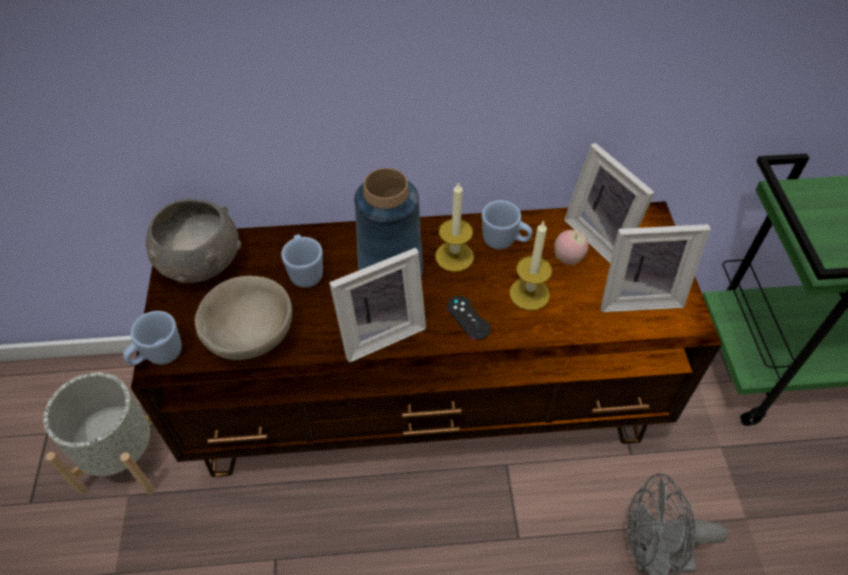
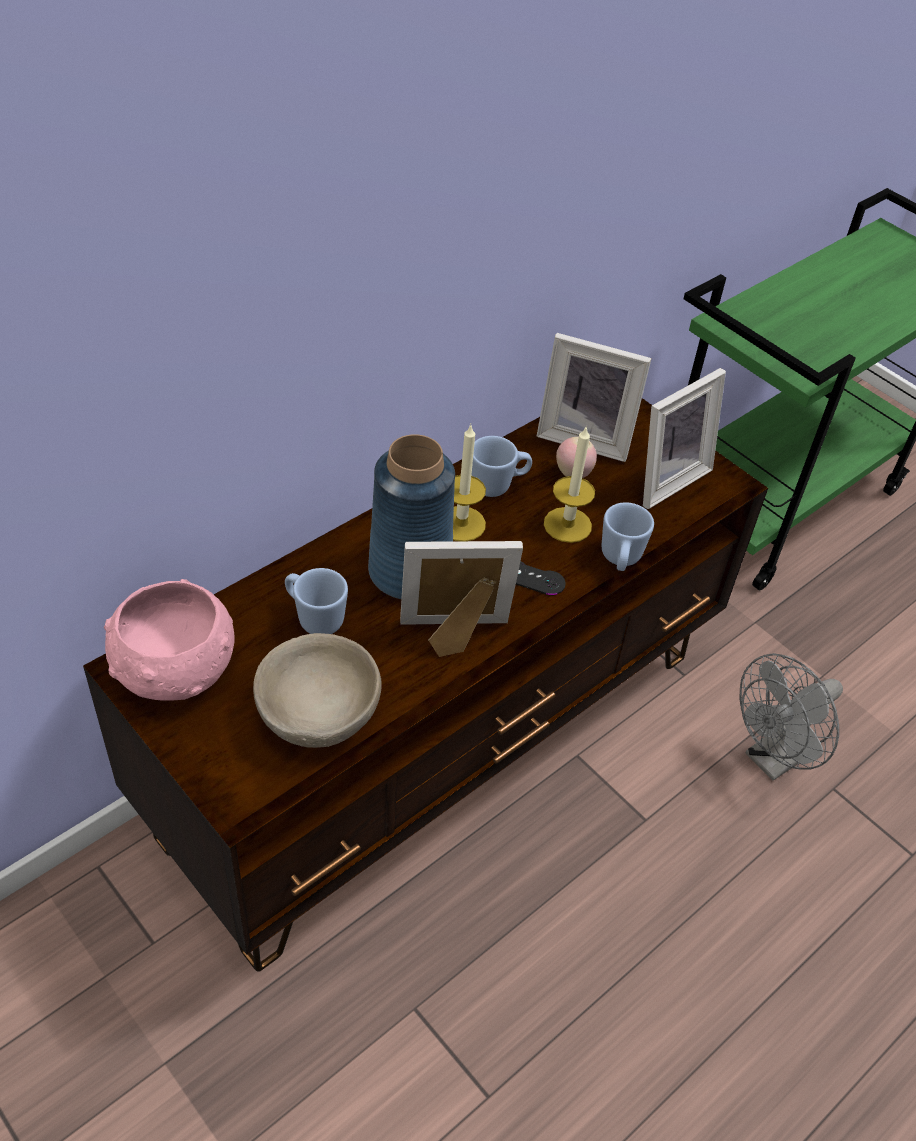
camera: 40 degrees left, 5 degrees down
(126, 458) = (123, 1024): grey planter -> none
(158, 356) = (229, 796): blue mug -> blue mug (620, 560)
(199, 262) = (174, 670): grey bowl -> pink bowl
(379, 331) = (455, 636): picture frame -> picture frame turned 120 degrees counterclockwise

